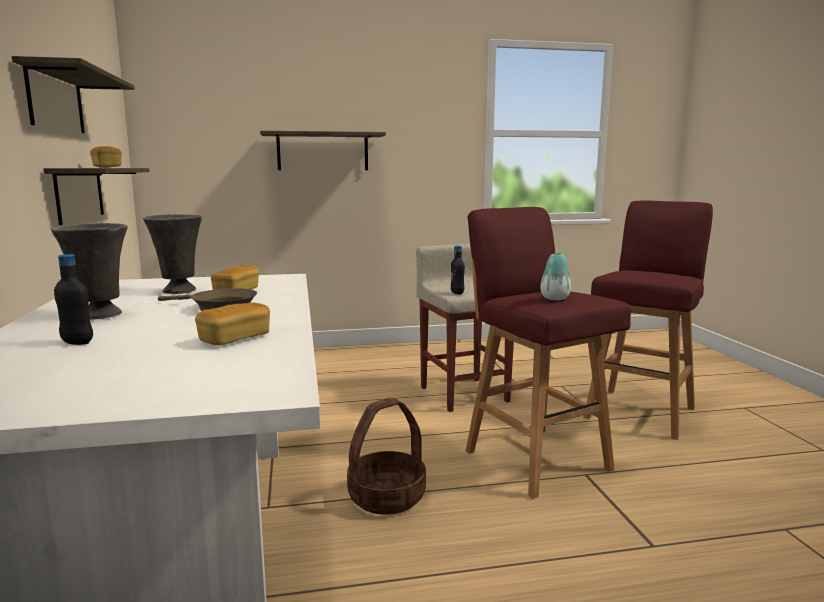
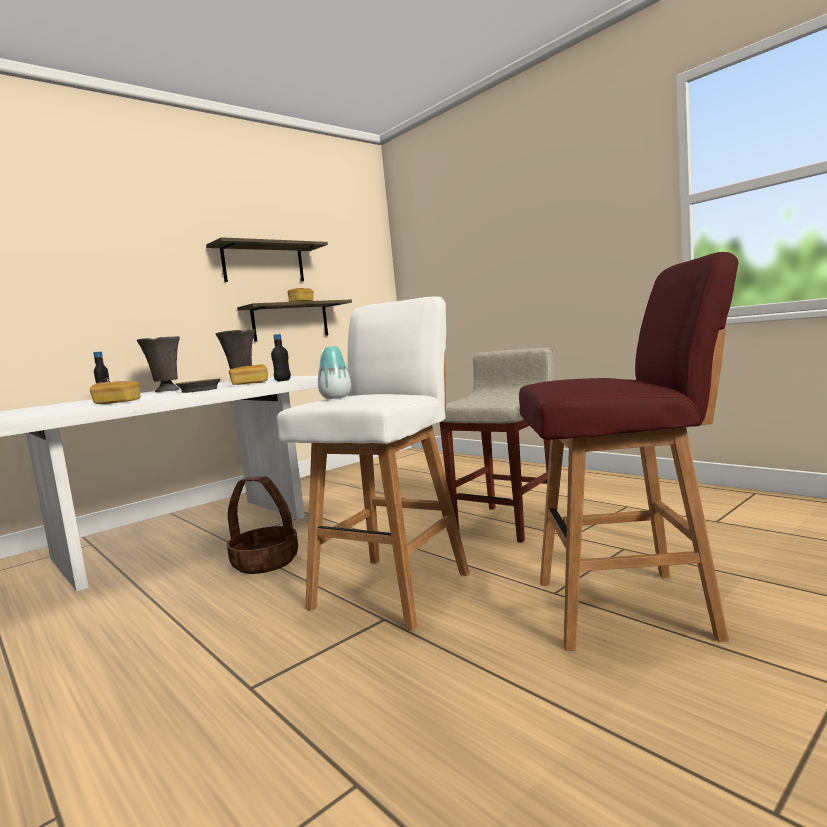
camera: 60 degrees right, 5 degrees down
(323, 151) = (509, 264): shelf -> none
(457, 293) = (464, 401): black bottle -> black bottle (283, 380)
(535, 458) = (393, 588): red stool -> white stool

